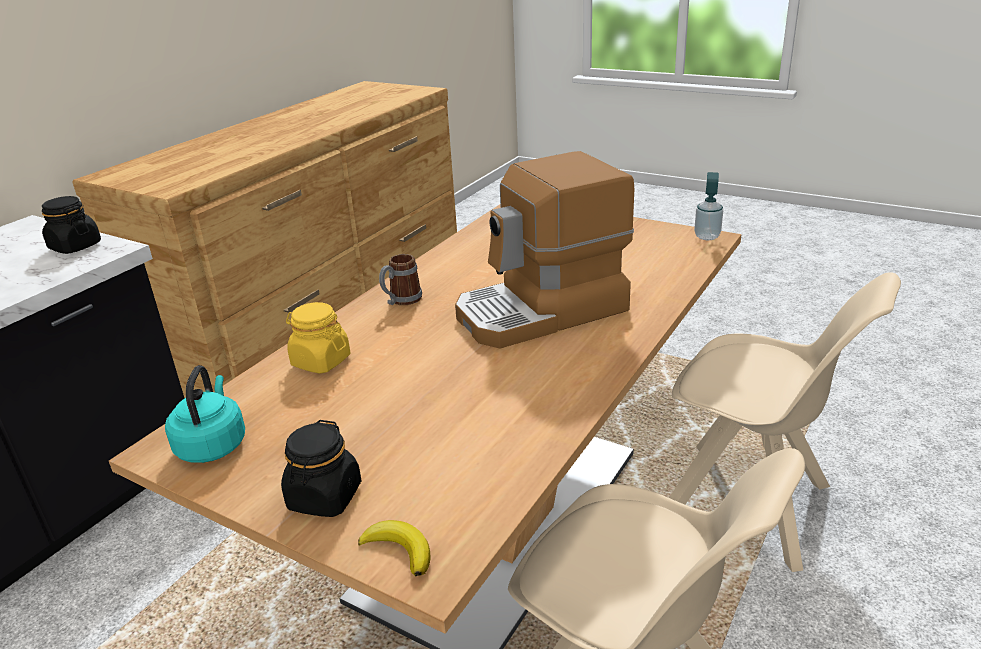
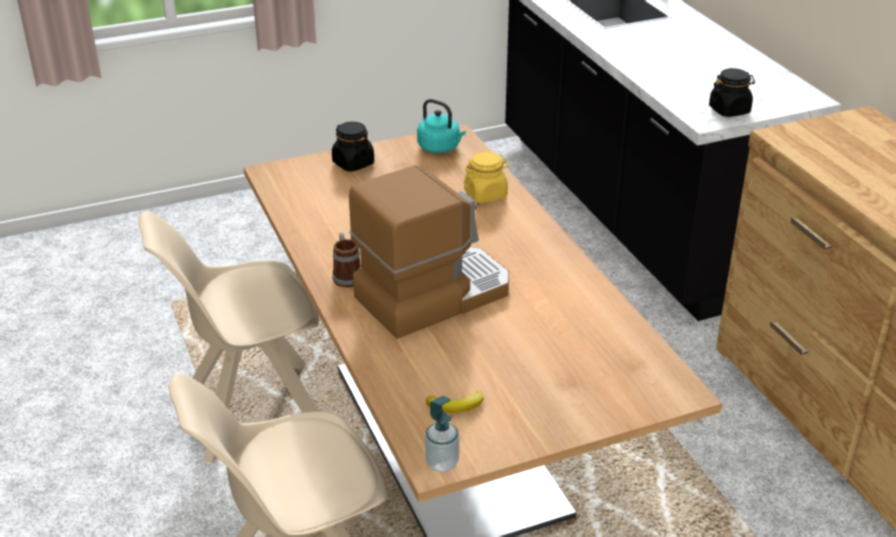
camera: 125 degrees right, 5 degrees up
(399, 550) = (292, 169): banana -> banana (457, 405)
(401, 301) = (533, 247): mug -> mug (346, 275)
(542, 312) = (432, 294): coffee machine -> coffee machine turned 45 degrees clockwise

